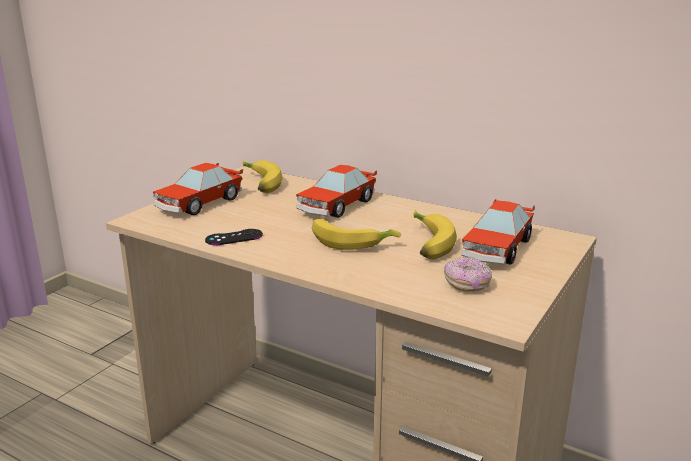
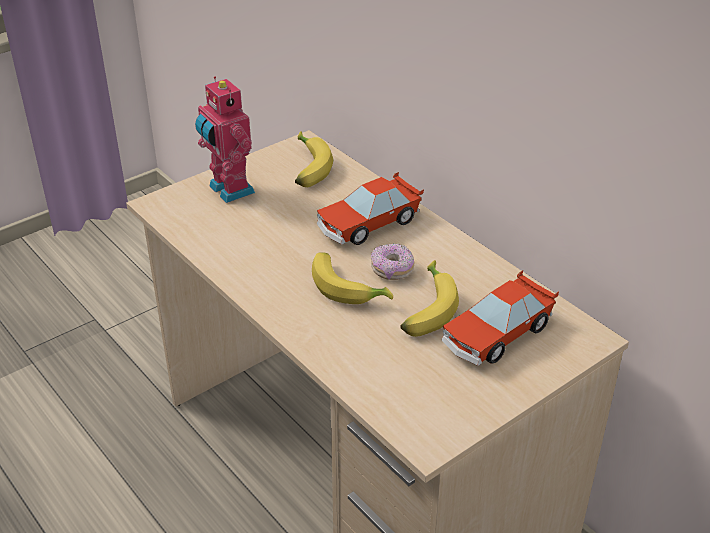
camera: 20 degrees right, 15 degrees up
(199, 203) = (229, 190): toy car -> toy robot
(234, 237) = (235, 254): black game controller -> none
(467, 284) = (425, 381): donut -> donut (392, 270)

